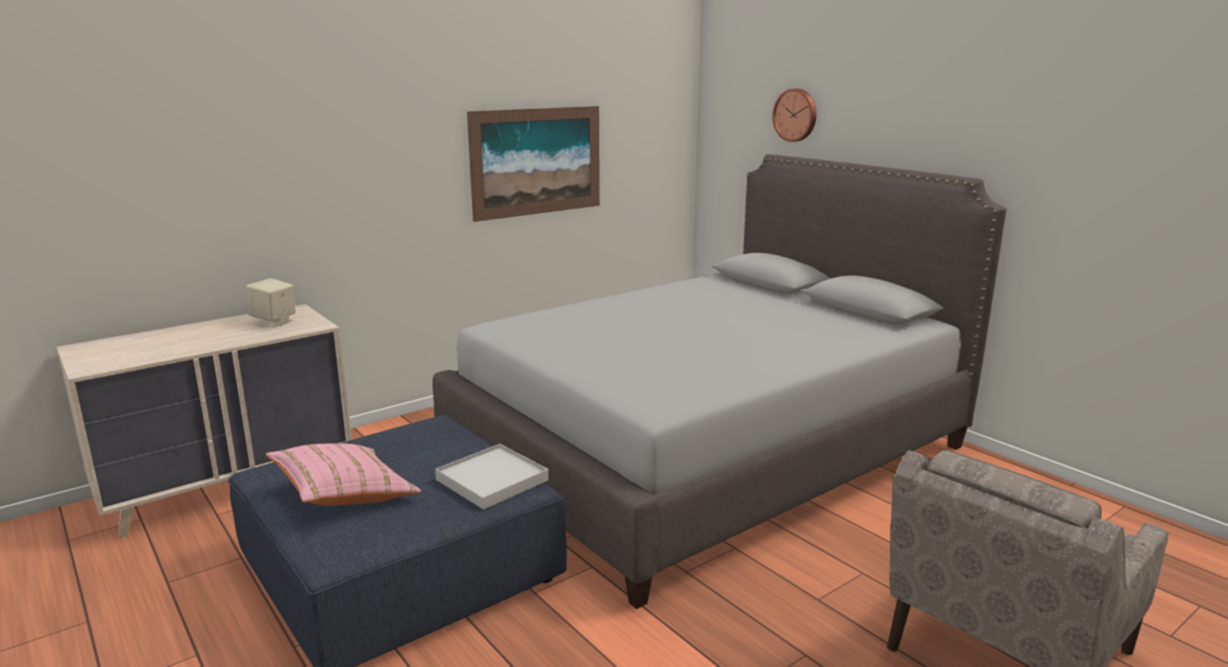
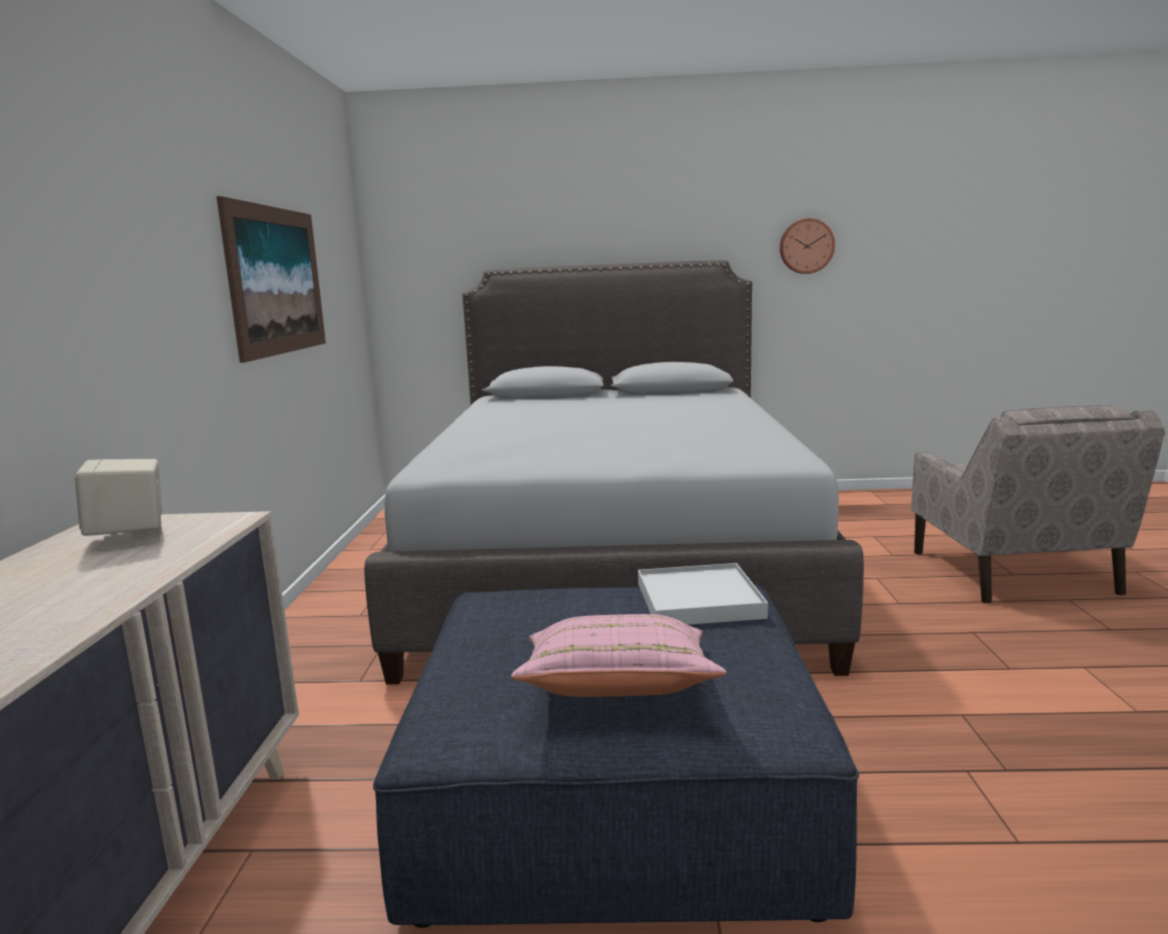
camera: 50 degrees left, 5 degrees down
(796, 115) = (508, 227): wall clock -> wall clock (806, 246)

